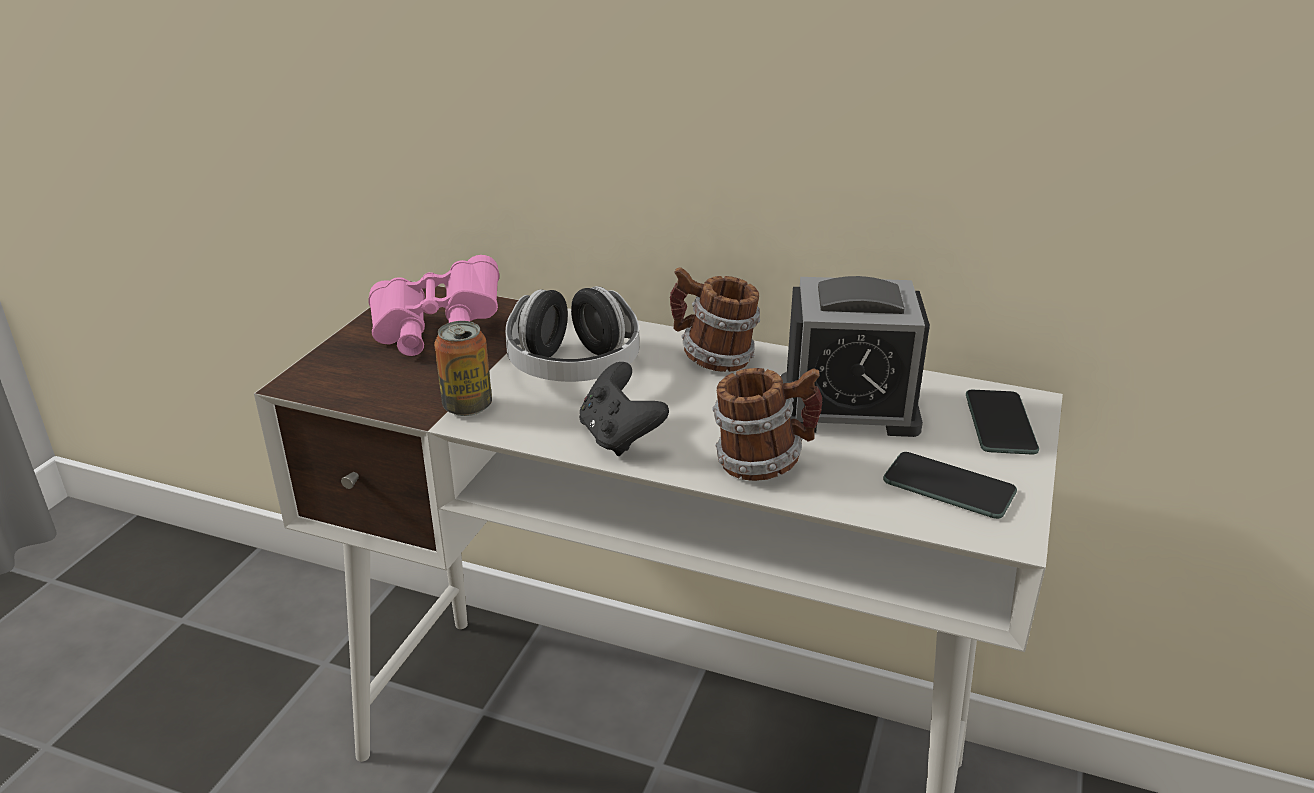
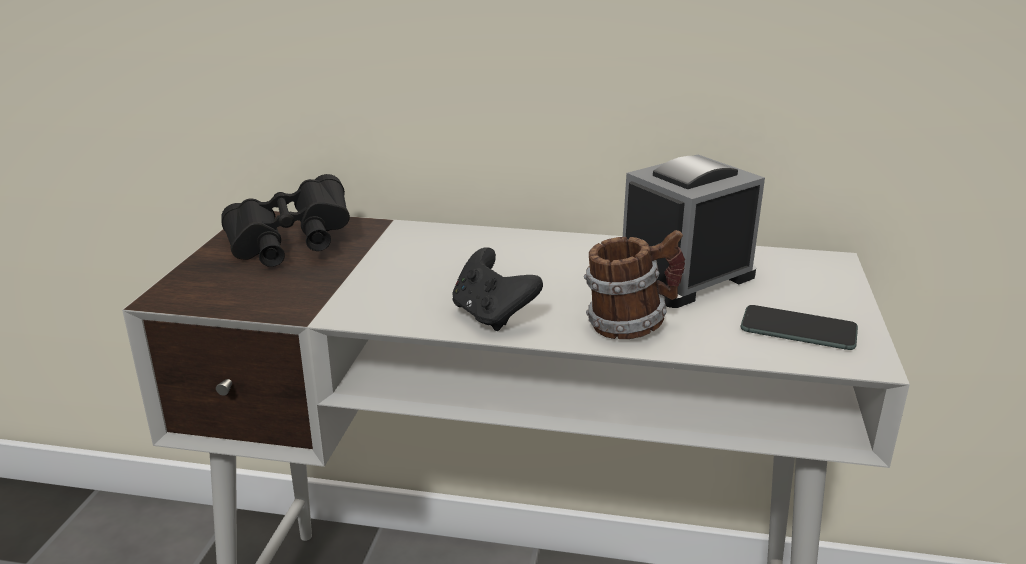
camera: 10 degrees left, 5 degrees down
(436, 332) = (290, 246): pink binoculars -> black binoculars
(467, 406) = (339, 303): can -> none
(574, 368) = (429, 265): headphones -> none
(713, 359) = (552, 249): mug -> none
(848, 407) = (685, 276): alarm clock -> alarm clock turned 150 degrees clockwise
(1000, 423) = (817, 278): phone -> none

